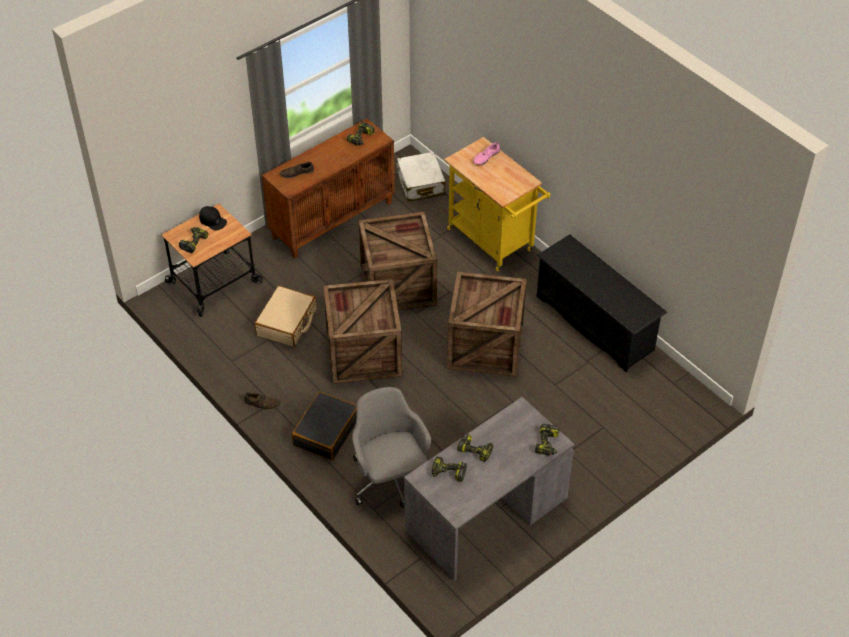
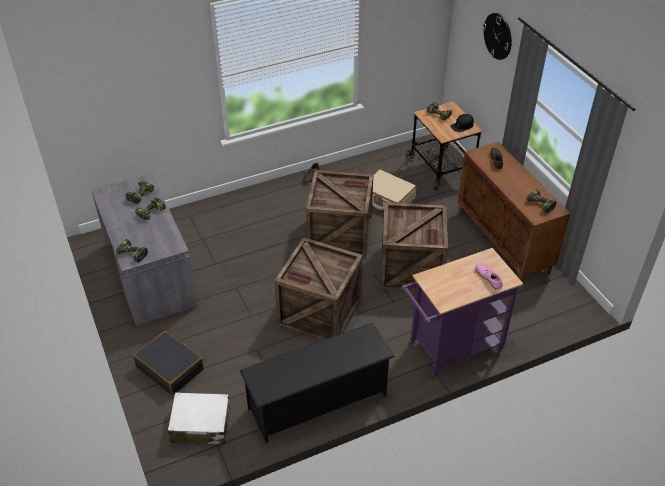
camera: 105 degrees right, 5 degrees down
(195, 110) = (498, 36): none -> wall clock
(325, 432) = (270, 203): black suitcase -> black suitcase (170, 368)
(390, 479) = (210, 228): grey office chair -> none
(420, 184) = (545, 310): white suitcase -> white suitcase (200, 424)
(494, 242) = (451, 348): yellow cart -> purple cart

